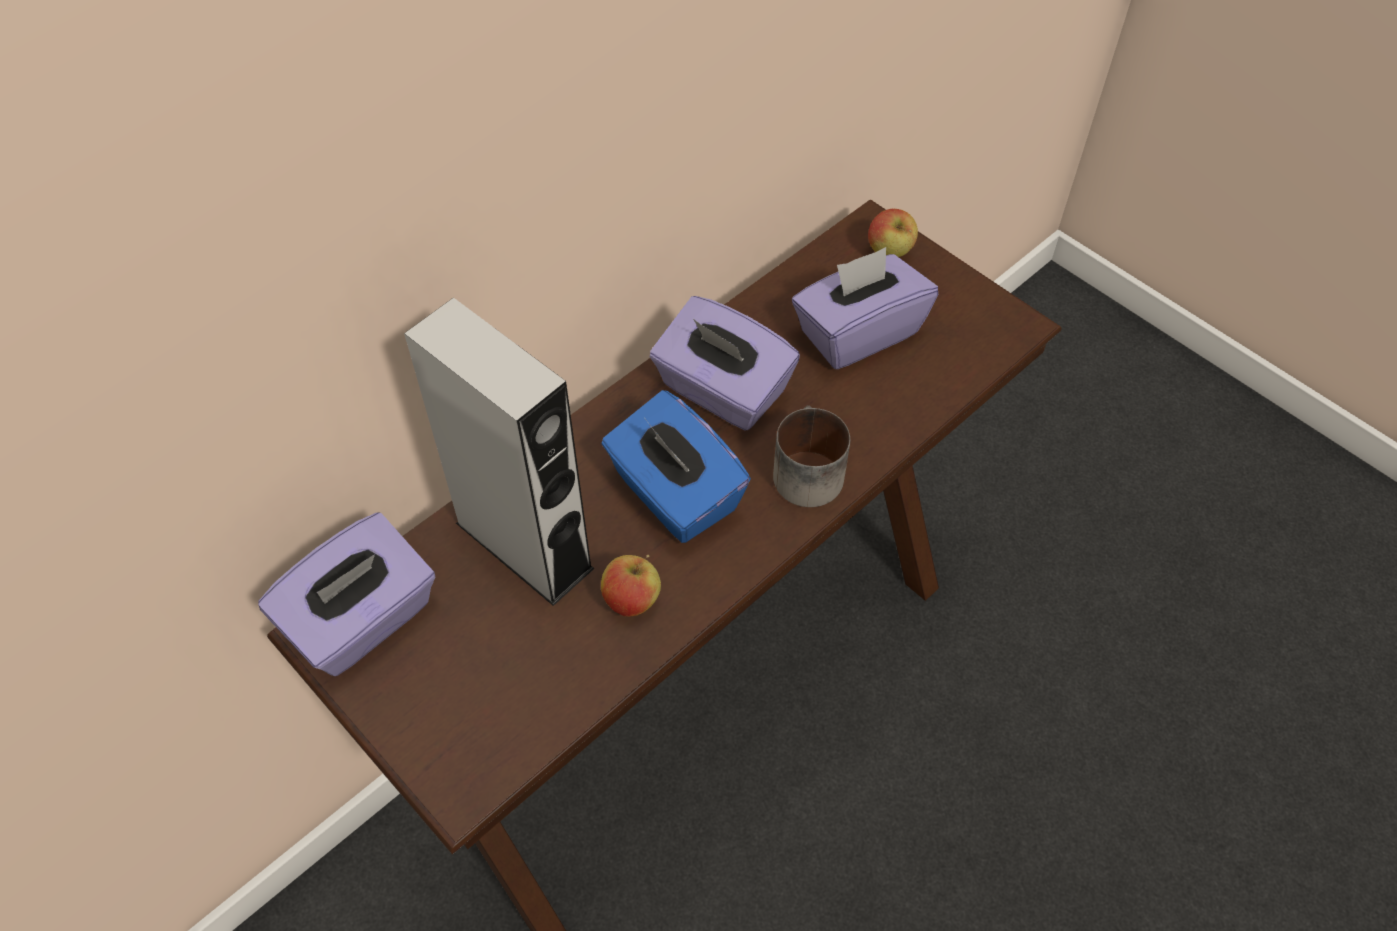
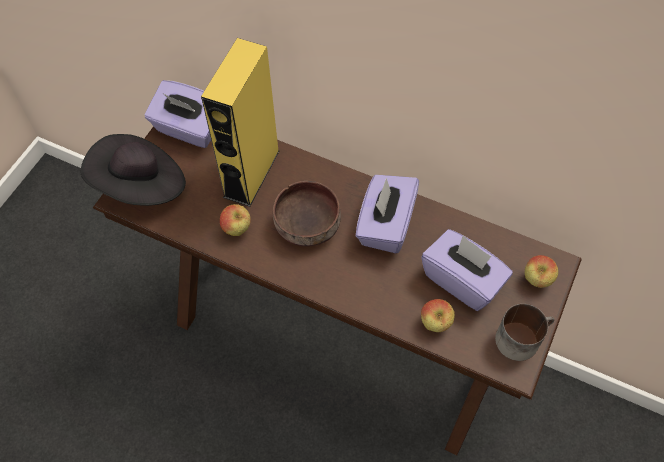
camera: 70 degrees right, 5 degrees up
(452, 742) = (140, 185): none -> black hat
(524, 545) = (251, 173): grey speaker -> yellow speaker
(674, 494) = (307, 225): blue tissue box -> brown bowl
(804, 470) = (349, 281): mug -> mug (521, 337)
(917, 387) = (435, 323): none -> apple

